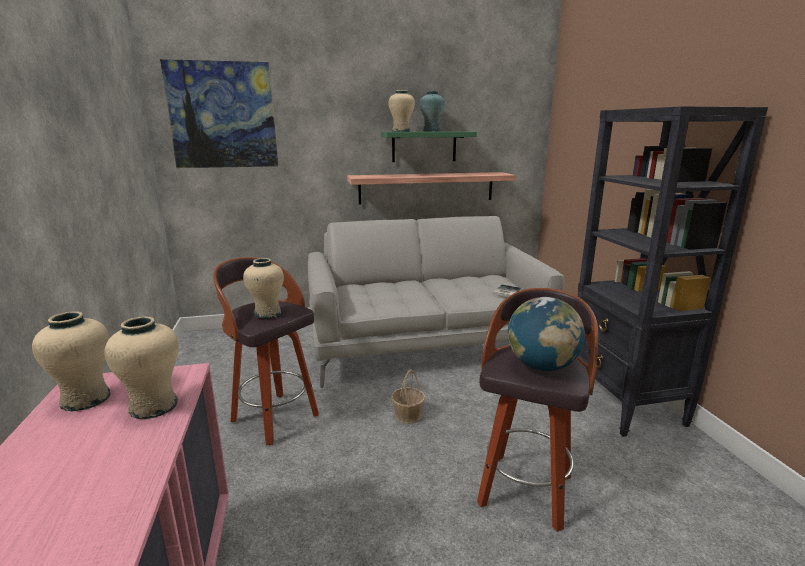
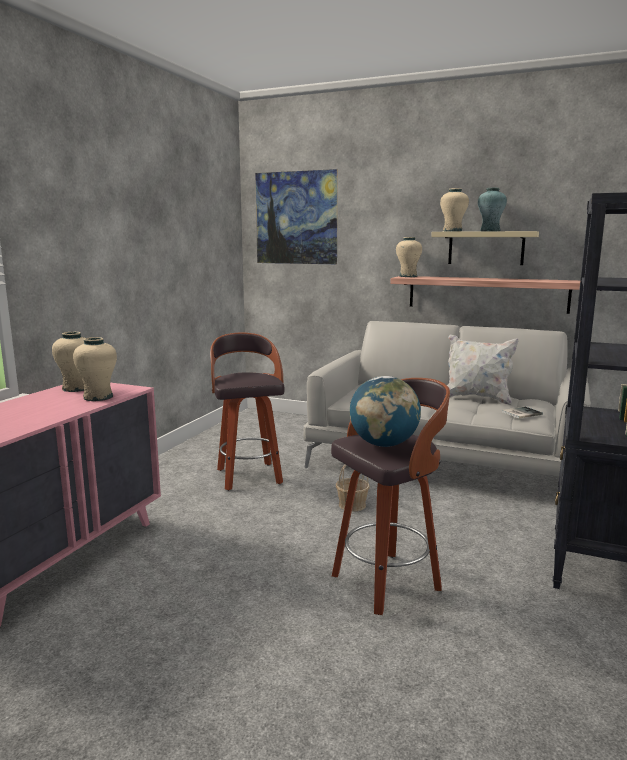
camera: 35 degrees right, 5 degrees down
(267, 314) = (244, 378): beige vase -> beige vase (408, 276)
(424, 146) = (486, 248): green shelf -> beige shelf
(453, 283) = (477, 398): none -> white pillow

